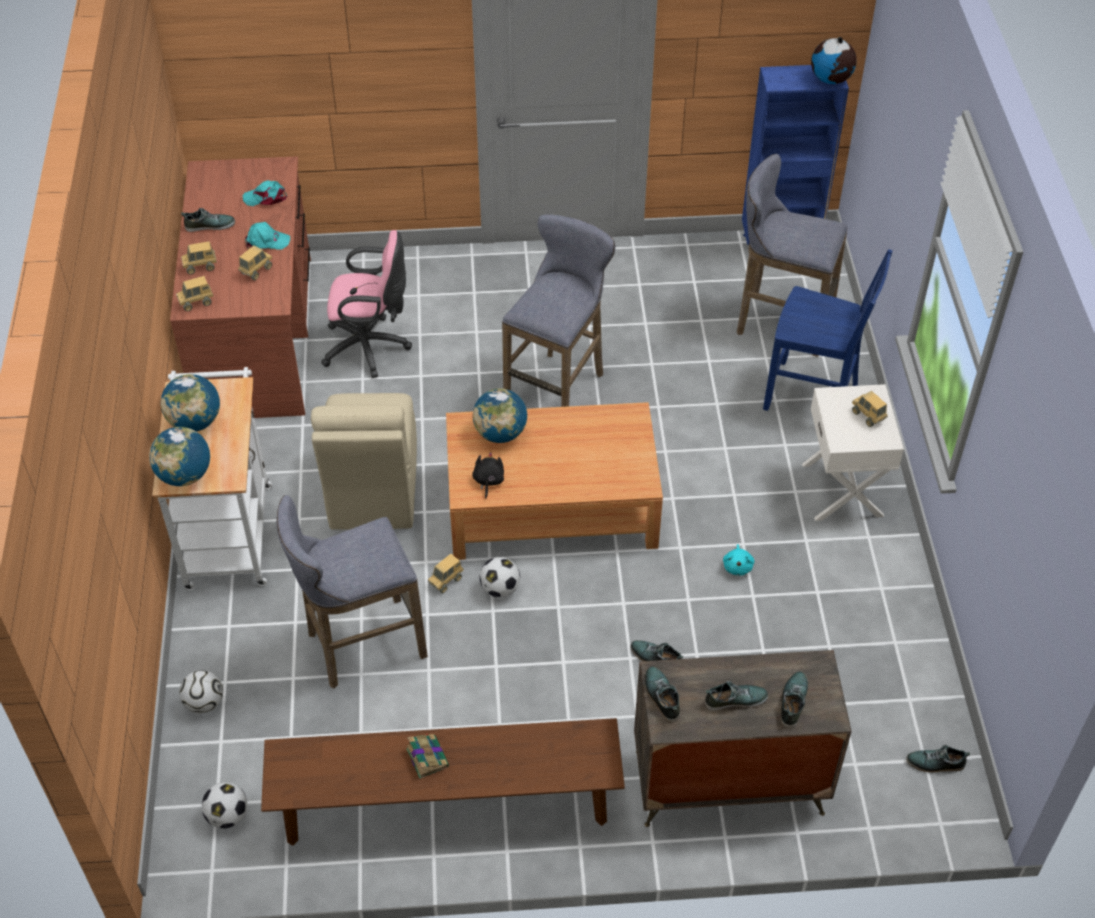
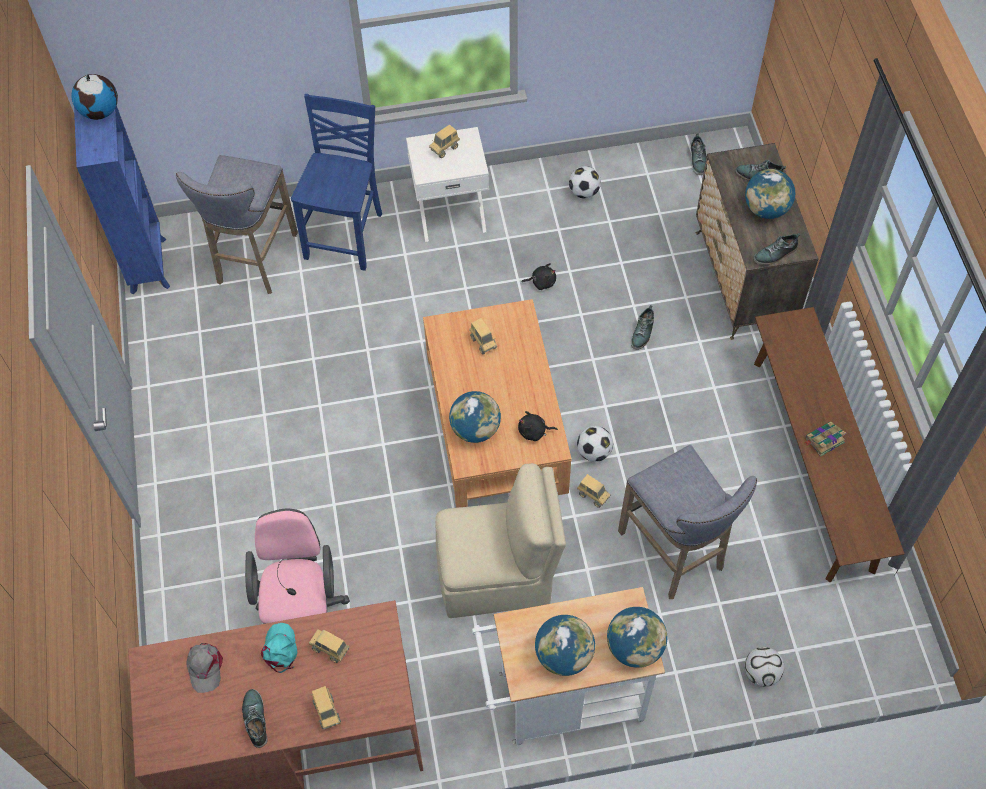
camera: 95 degrees left, 10 degrees up
(196, 302) = (385, 701): toy truck -> toy truck (483, 343)
(227, 816) = (864, 626): football -> football (584, 192)
(265, 197) = (205, 667): turquoise cap -> grey cap
(558, 387) = (348, 433): grey stool -> none
(735, 699) = (766, 209): shoe -> globe
(737, 566) = (541, 282): turquoise plush toy -> black plush toy

